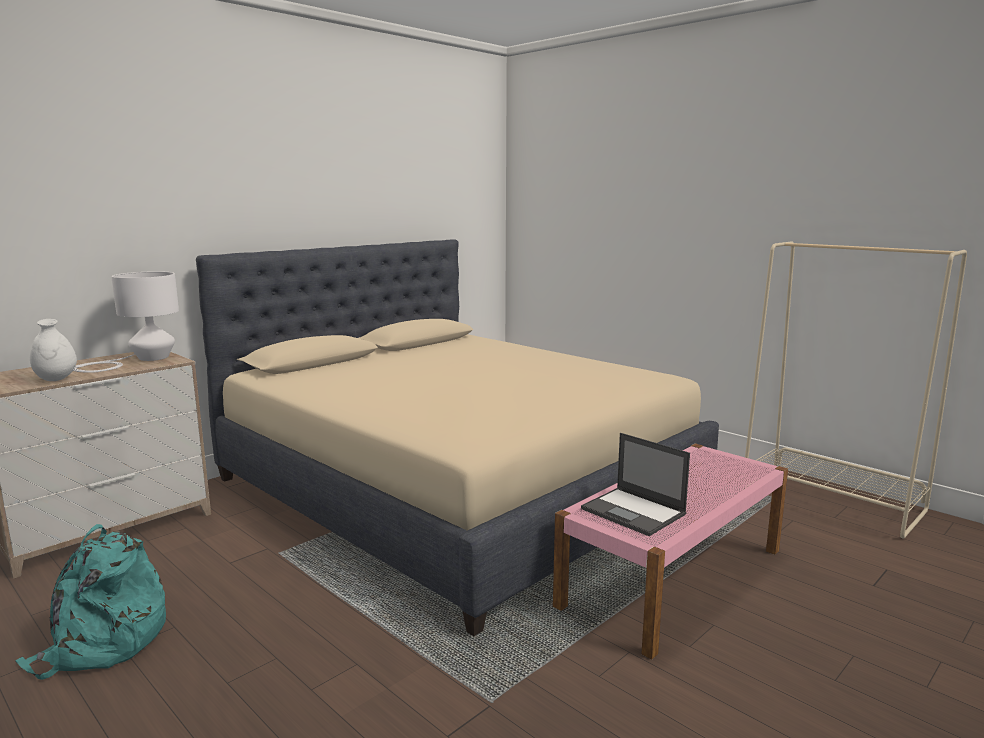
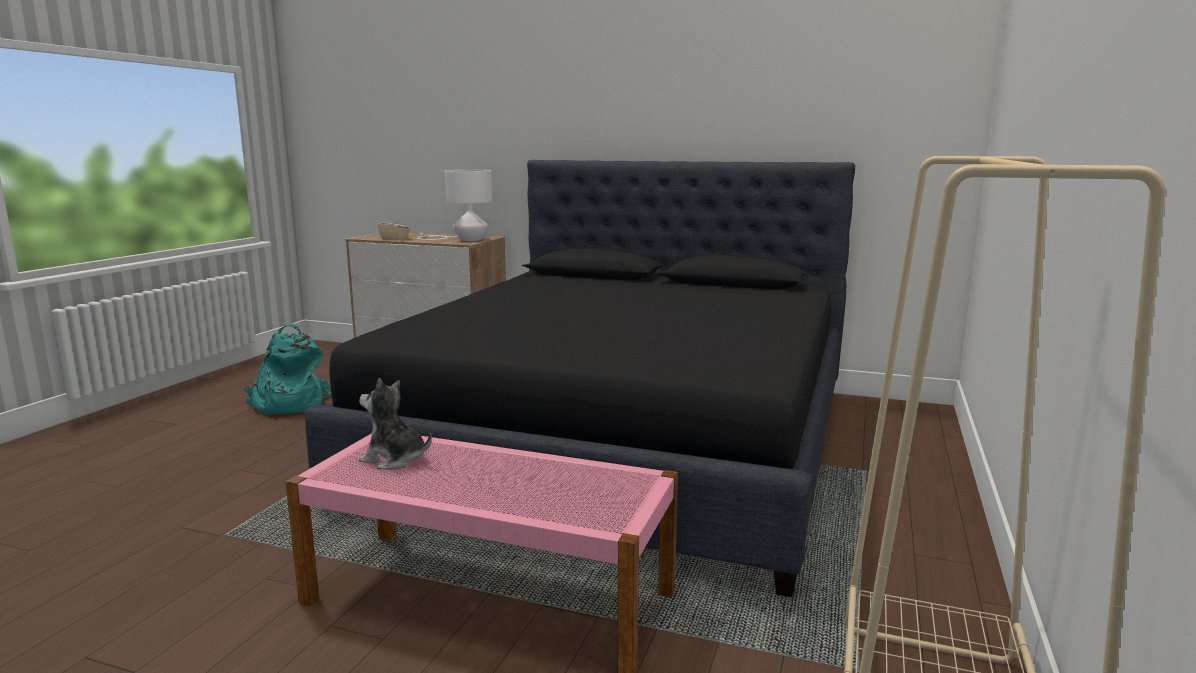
camera: 65 degrees right, 0 degrees up
(56, 379) = (395, 239): white vase -> beige tissue box
(458, 486) = (622, 441): beige bed -> black bed
(634, 512) = (394, 459): laptop -> plush toy

